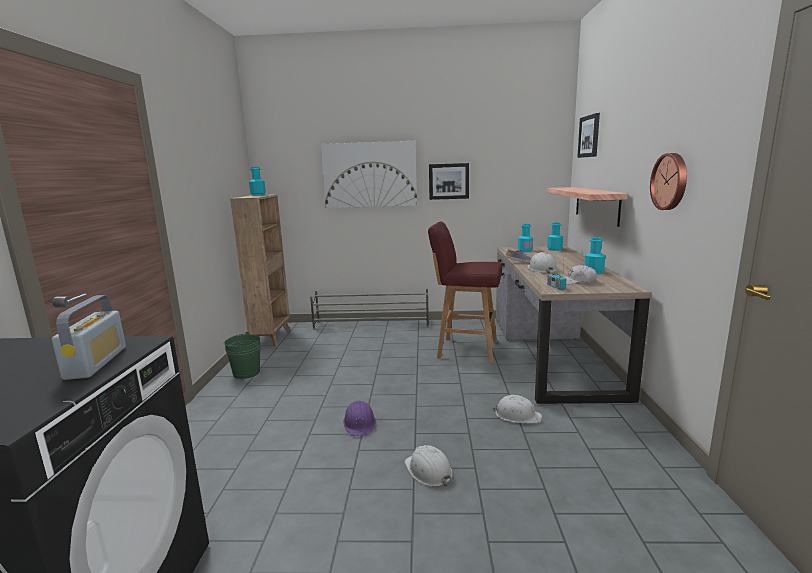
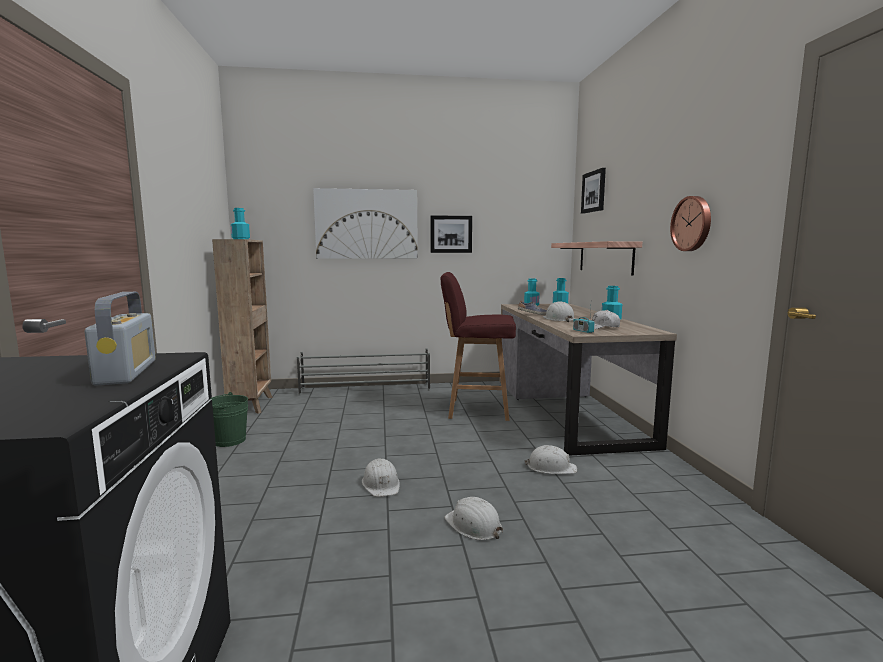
camera: 10 degrees left, 5 degrees down
(359, 423) = (381, 484): purple hard hat -> white hard hat

